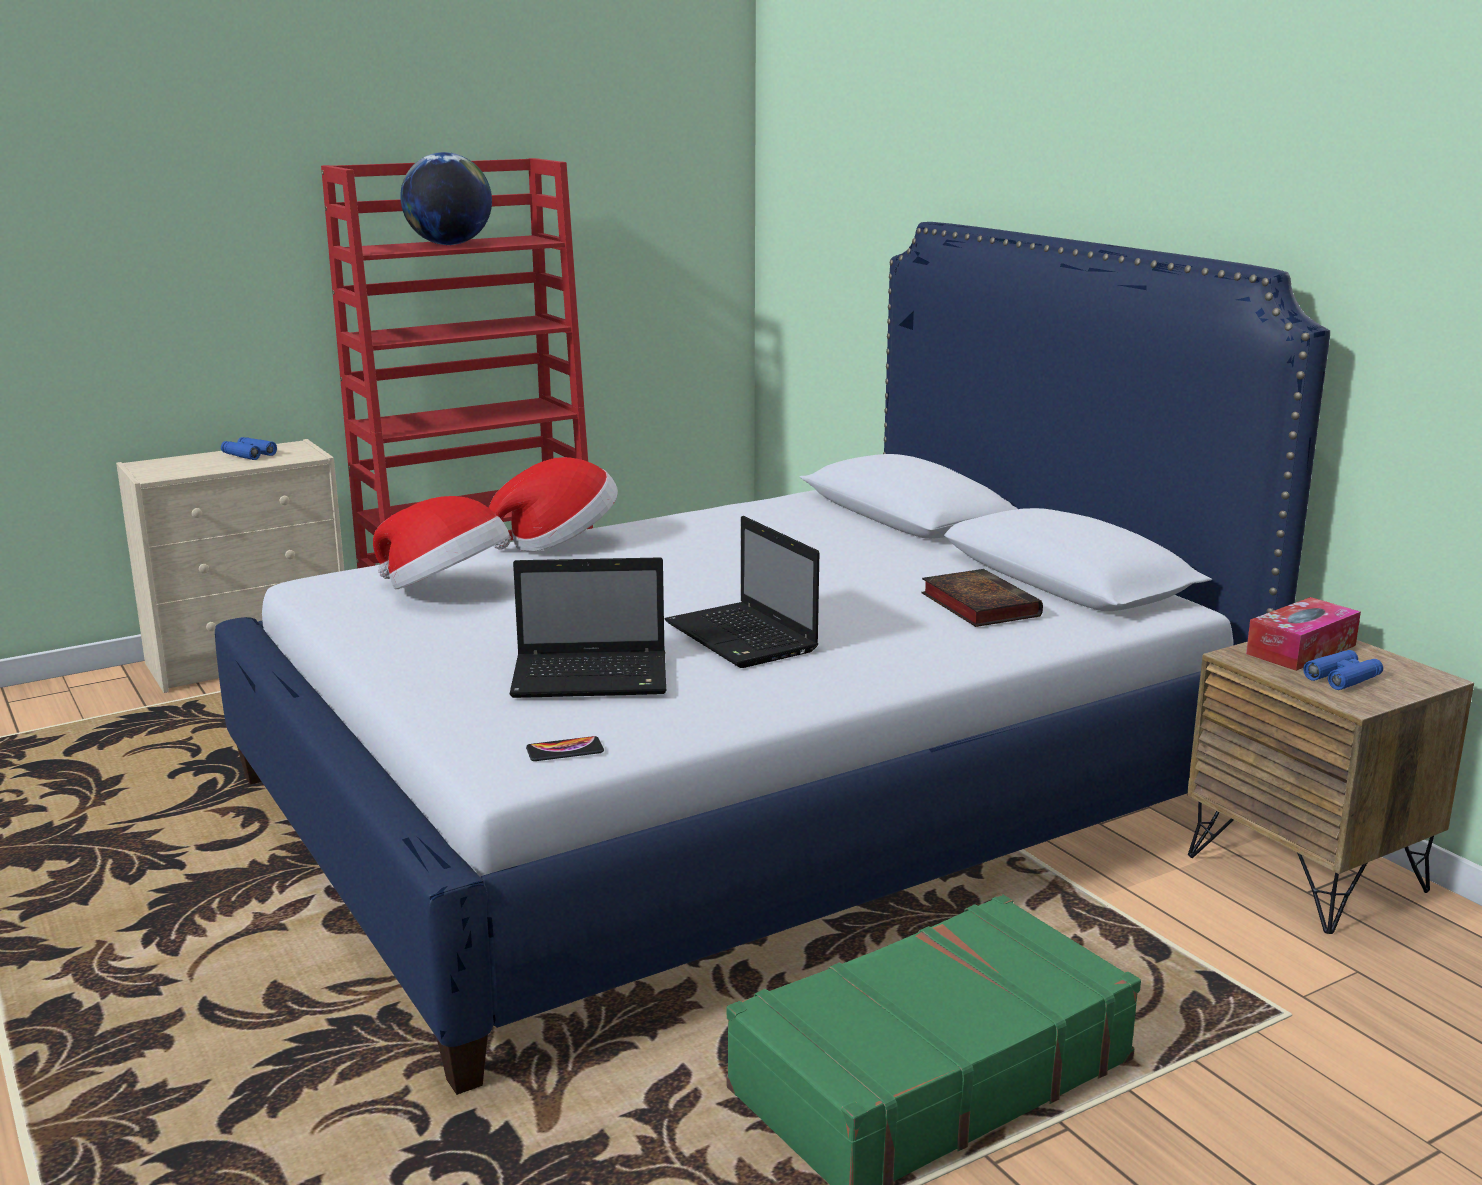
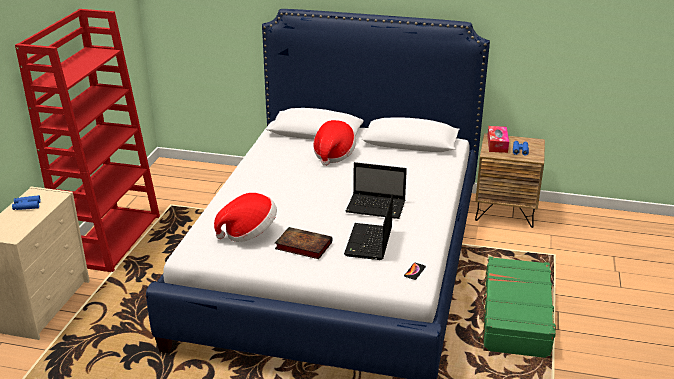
camera: 45 degrees left, 10 degrees up
(449, 244) = (76, 67): globe -> none
(559, 542) = (235, 194): hat -> hat (333, 155)
(594, 678) = (369, 243): laptop -> laptop turned 150 degrees clockwise
(977, 604) = (409, 164): book -> book (302, 246)

